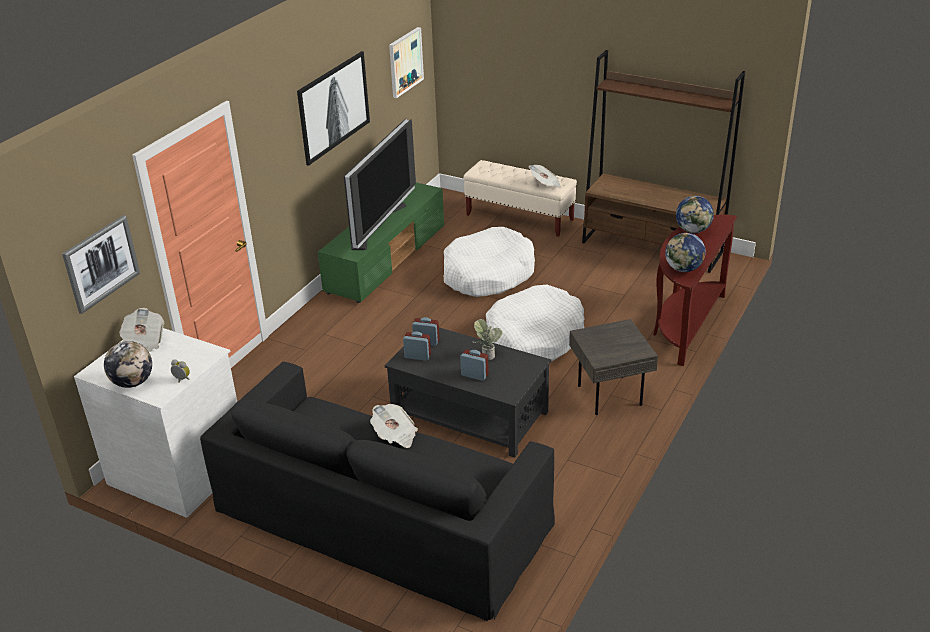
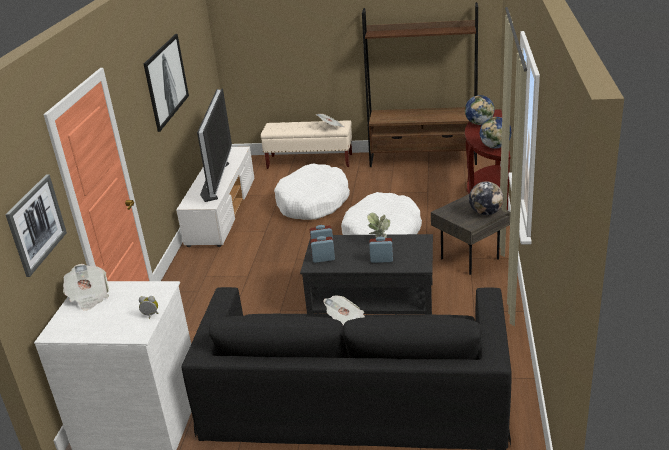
camera: 20 degrees left, 5 degrees down
(133, 382) = (102, 331): globe -> globe (485, 213)
(386, 259) = (222, 211): green tv stand -> white tv stand
(405, 62) = (200, 47): picture -> none

